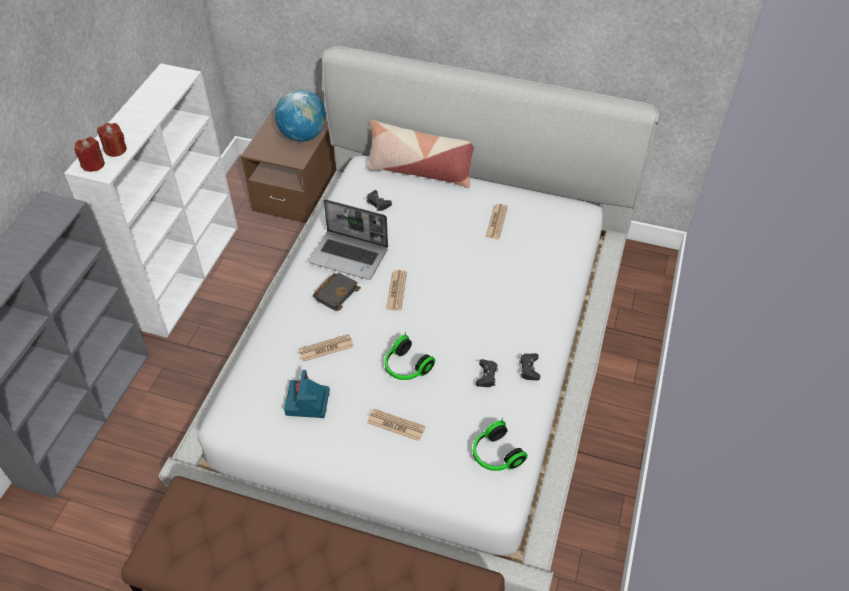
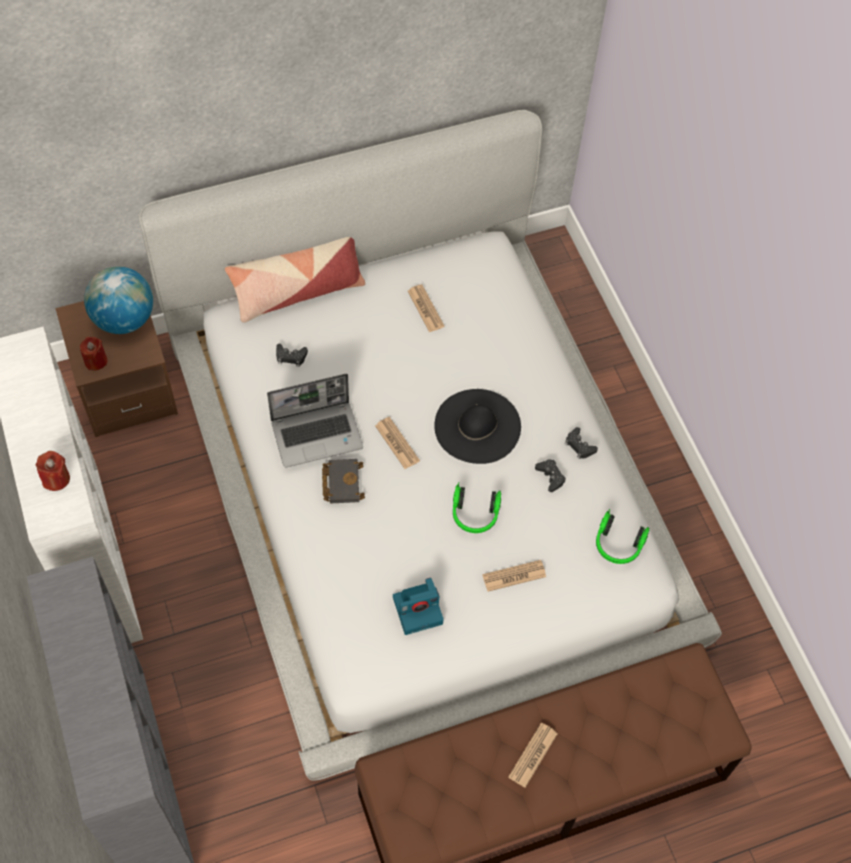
camera: 40 degrees left, 10 degrees up
(93, 165) = (52, 511): red candle -> red candle (96, 361)
(308, 403) = (418, 609): camera -> camera turned 75 degrees counterclockwise
(326, 348) = (385, 545): newspaper -> newspaper (533, 755)
(463, 312) = (477, 426): none -> black hat

